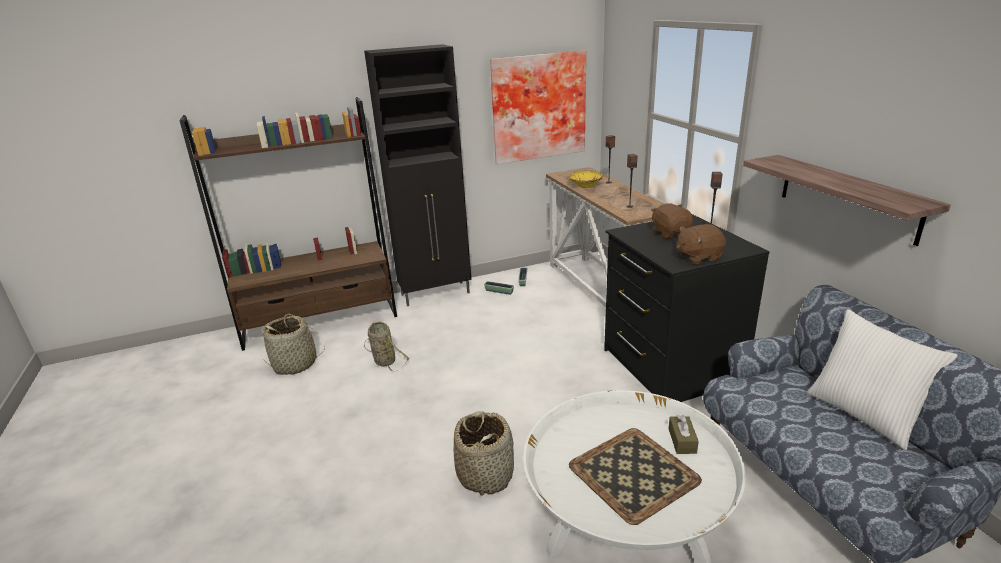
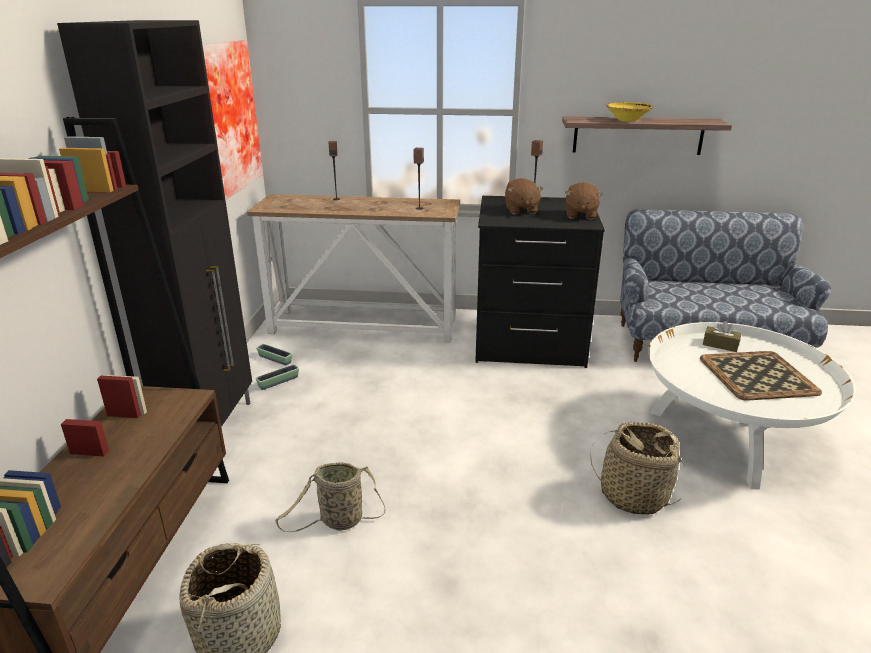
camera: 65 degrees left, 0 degrees up
(585, 186) = (328, 207): yellow bowl -> yellow bowl (627, 120)
(670, 234) = (521, 210): brown plush toy -> brown plush toy turned 105 degrees counterclockwise
(864, 414) = (710, 282): white pillow -> none

